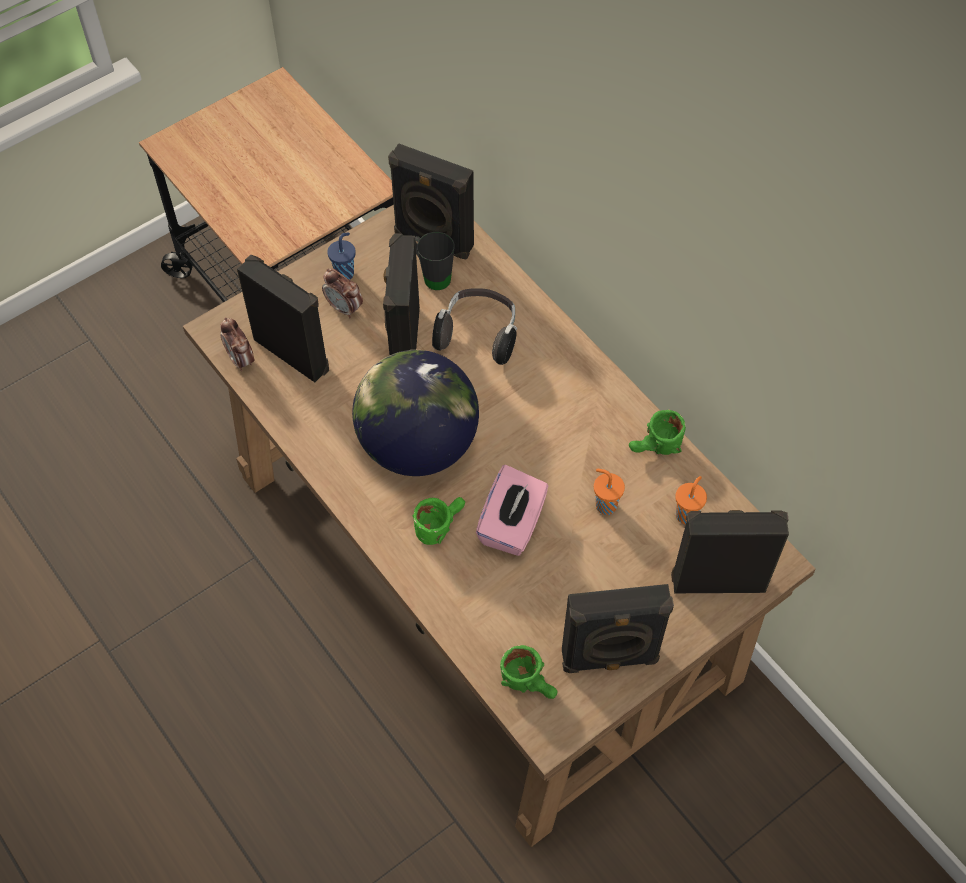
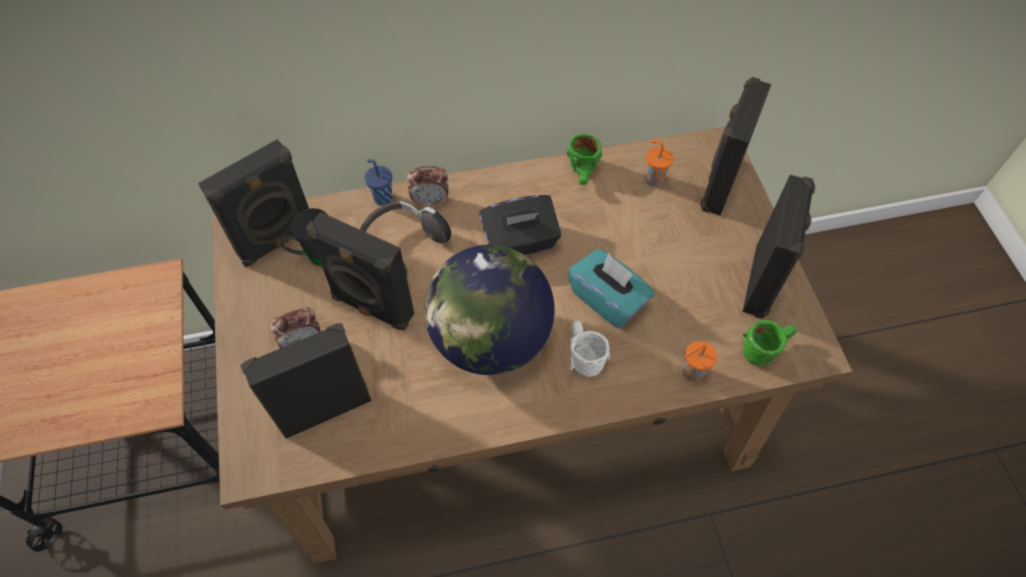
camera: 65 degrees left, 0 degrees up
(241, 360) = (302, 460): alarm clock -> alarm clock (430, 201)
(345, 273) = (262, 326): blue cup -> blue cup (382, 197)
(439, 524) = (581, 355): green mug -> white mug
(512, 524) = (608, 299): pink tissue box -> turquoise tissue box
(537, 426) = (520, 242): none -> black tissue box
(605, 505) = (619, 227): orange cup -> orange cup (691, 373)

